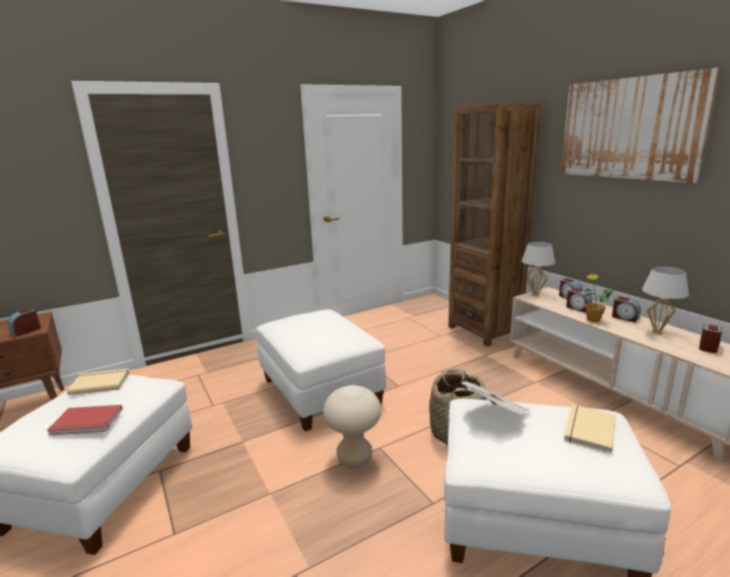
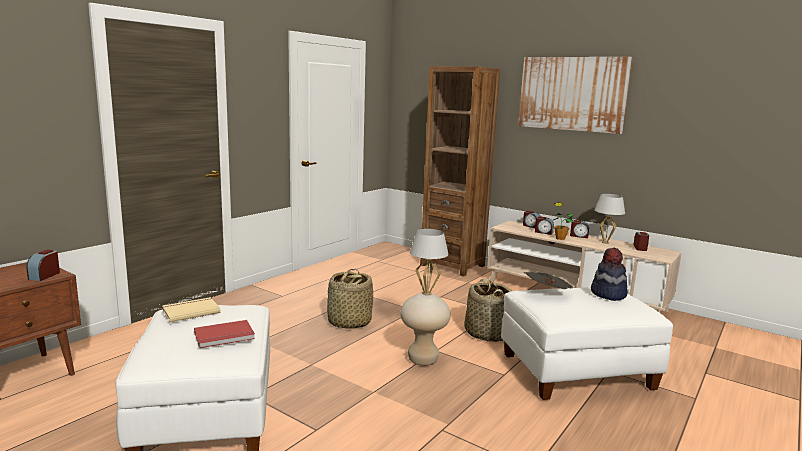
camera: 25 degrees left, 5 degrees down
(320, 392) = (349, 322): white ottoman -> basket
(534, 295) = (505, 226): white table lamp -> white table lamp (426, 293)
(587, 429) = (608, 294): beige book -> hat

